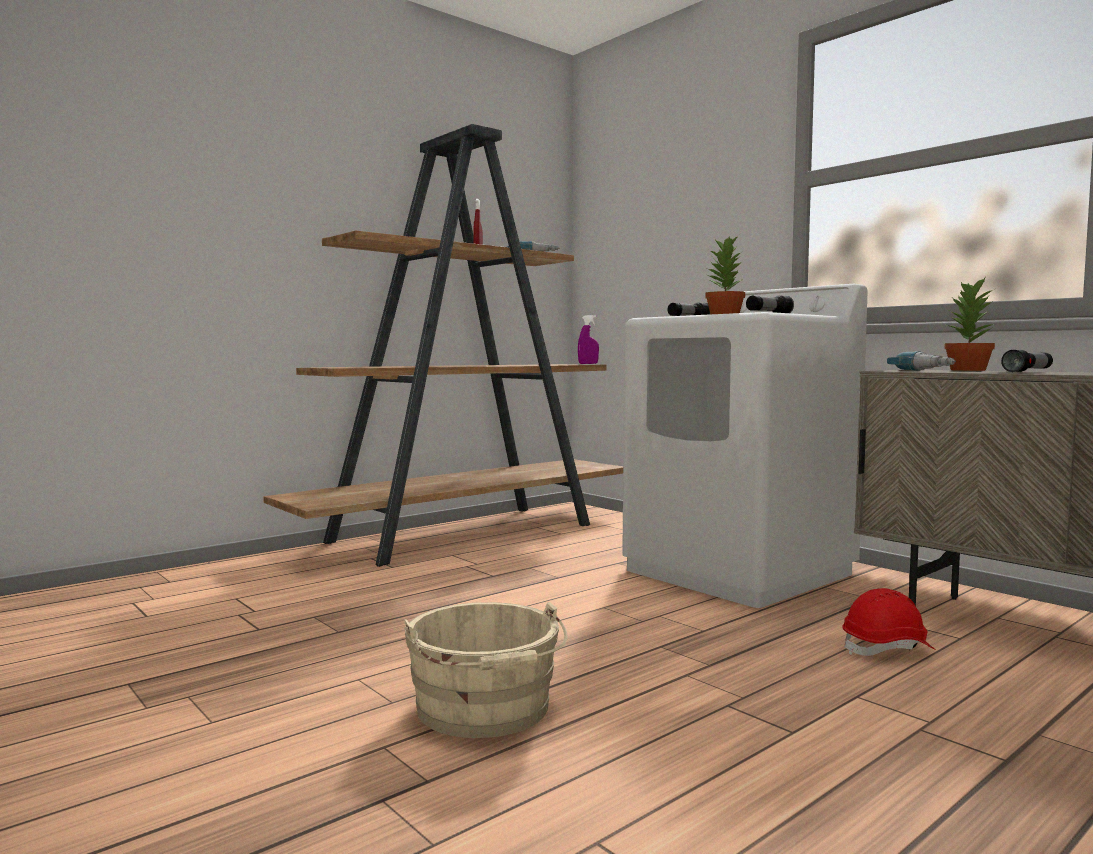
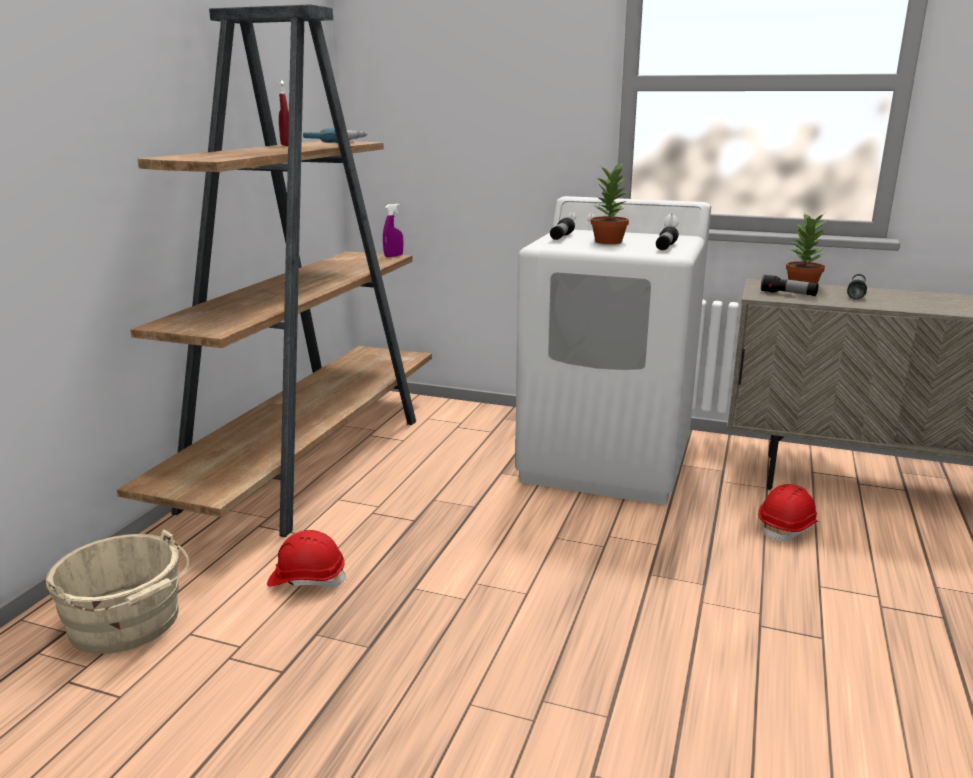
camera: 30 degrees left, 15 degrees up
(356, 589) = (307, 579): none -> red hard hat
(485, 710) = (616, 699): beige bucket -> beige bucket (128, 623)
(929, 370) = (788, 294): power drill -> flashlight

